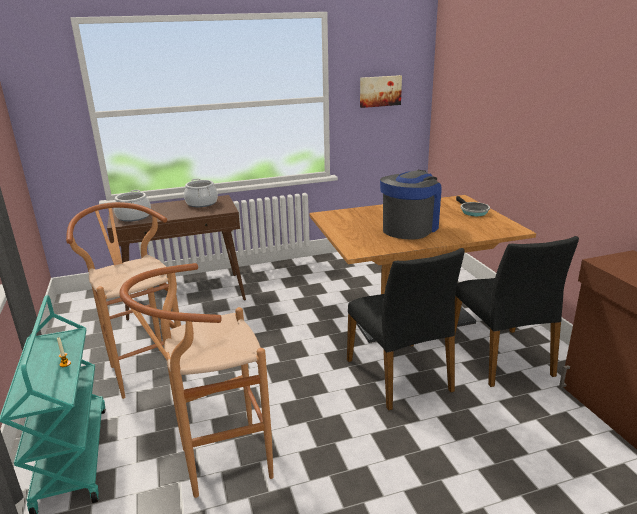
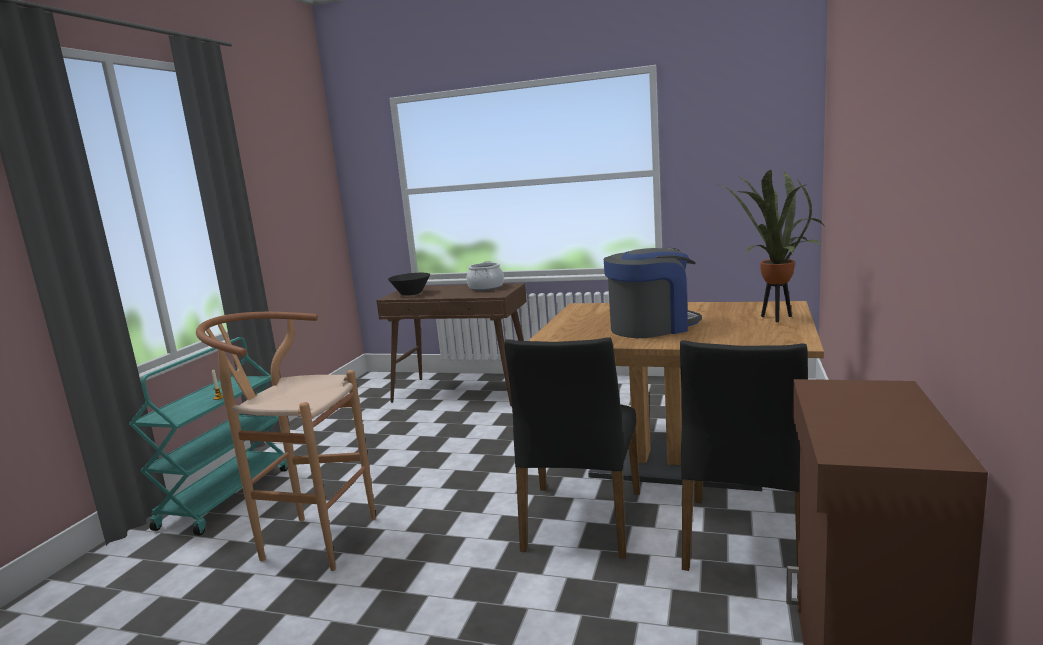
camera: 35 degrees right, 10 degrees down
(134, 217) = (411, 294): cooking pot -> black bowl
(143, 367) = (355, 444): brown stool -> none
(380, 91) = (734, 161): picture -> none
(472, 211) = (775, 319): frying pan -> potted plant

